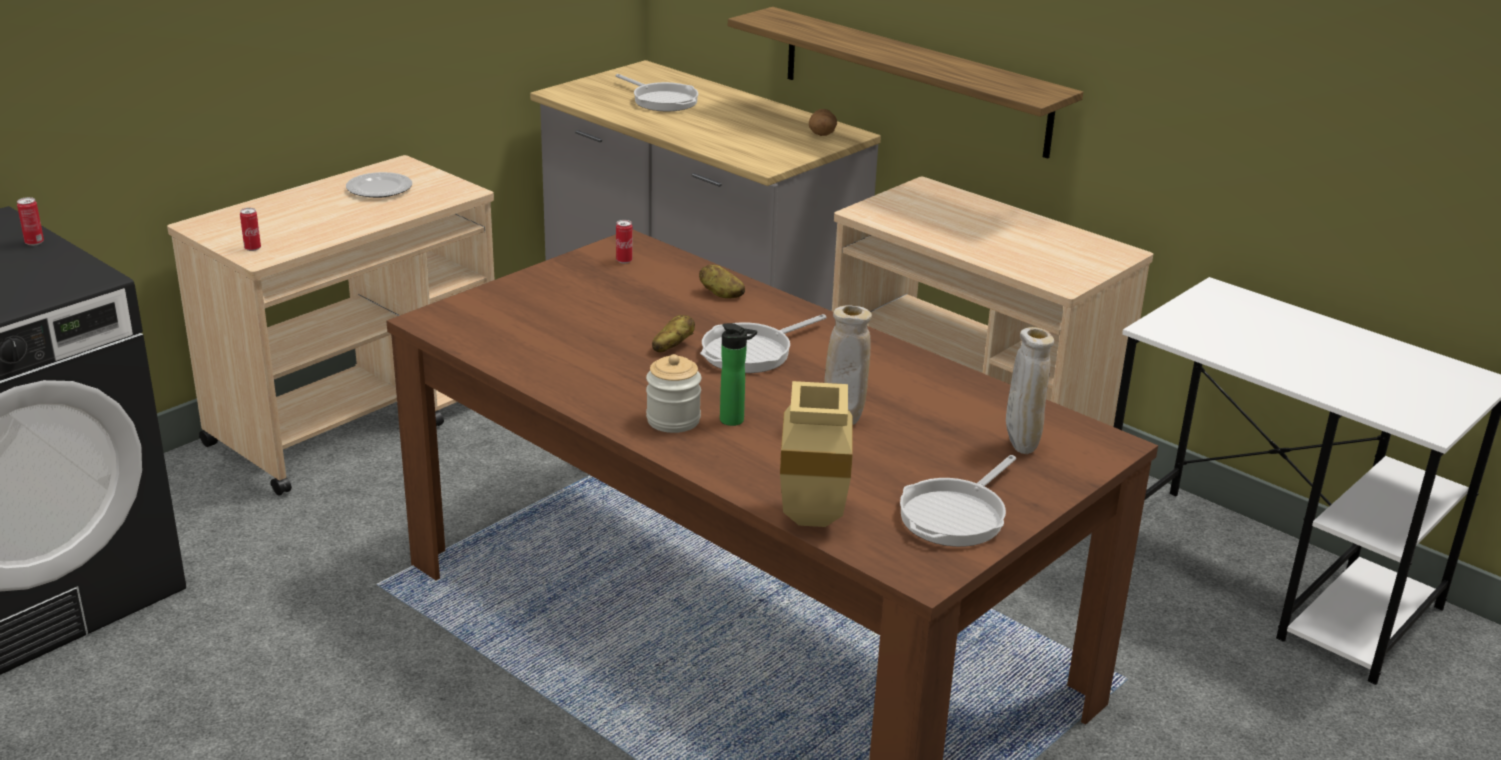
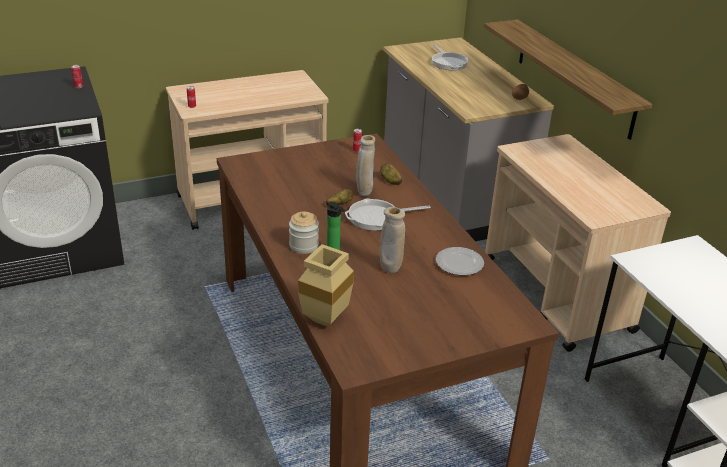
camera: 25 degrees right, 5 degrees up
(380, 189) = (275, 86): plate -> plate (460, 263)
(956, 515) = (402, 341): frying pan -> none
(1020, 447) = (474, 312): beige vase -> beige vase (364, 193)

